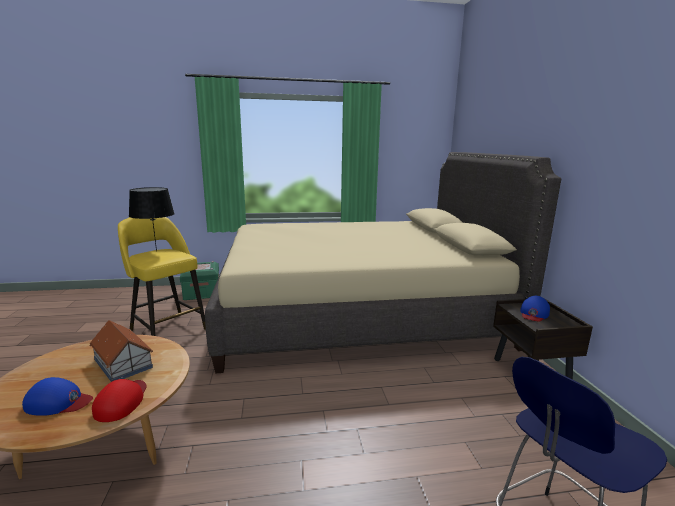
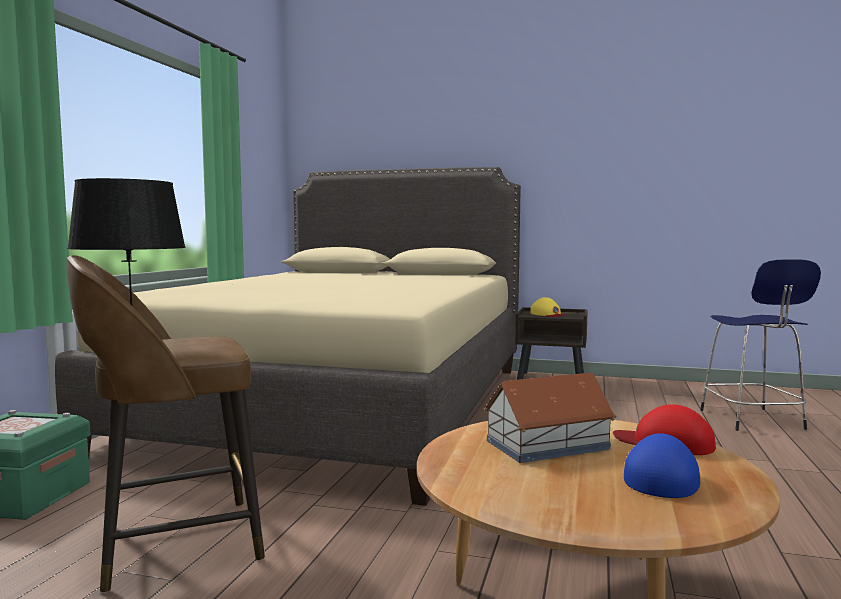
camera: 65 degrees left, 10 degrees down
(167, 329) = (174, 543): yellow stool -> brown stool
(534, 313) = (547, 314): blue cap -> yellow cap

